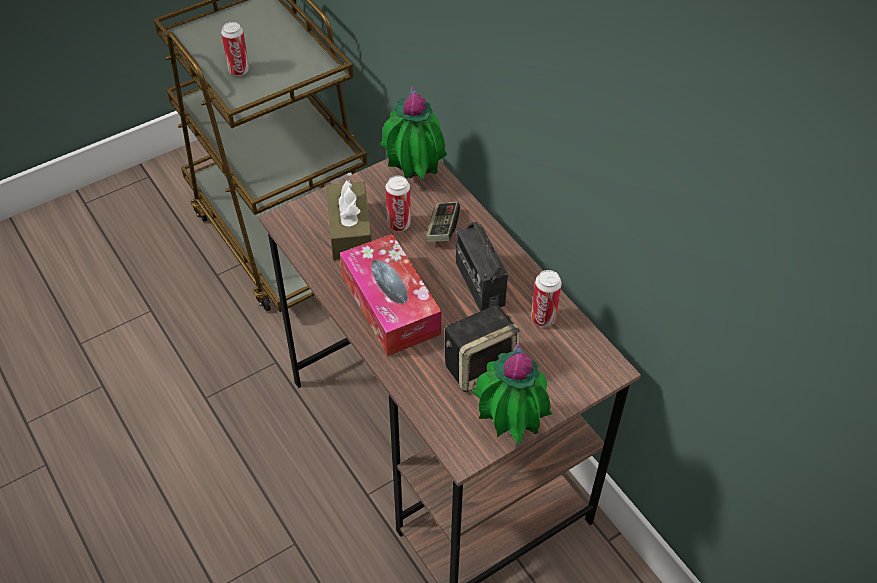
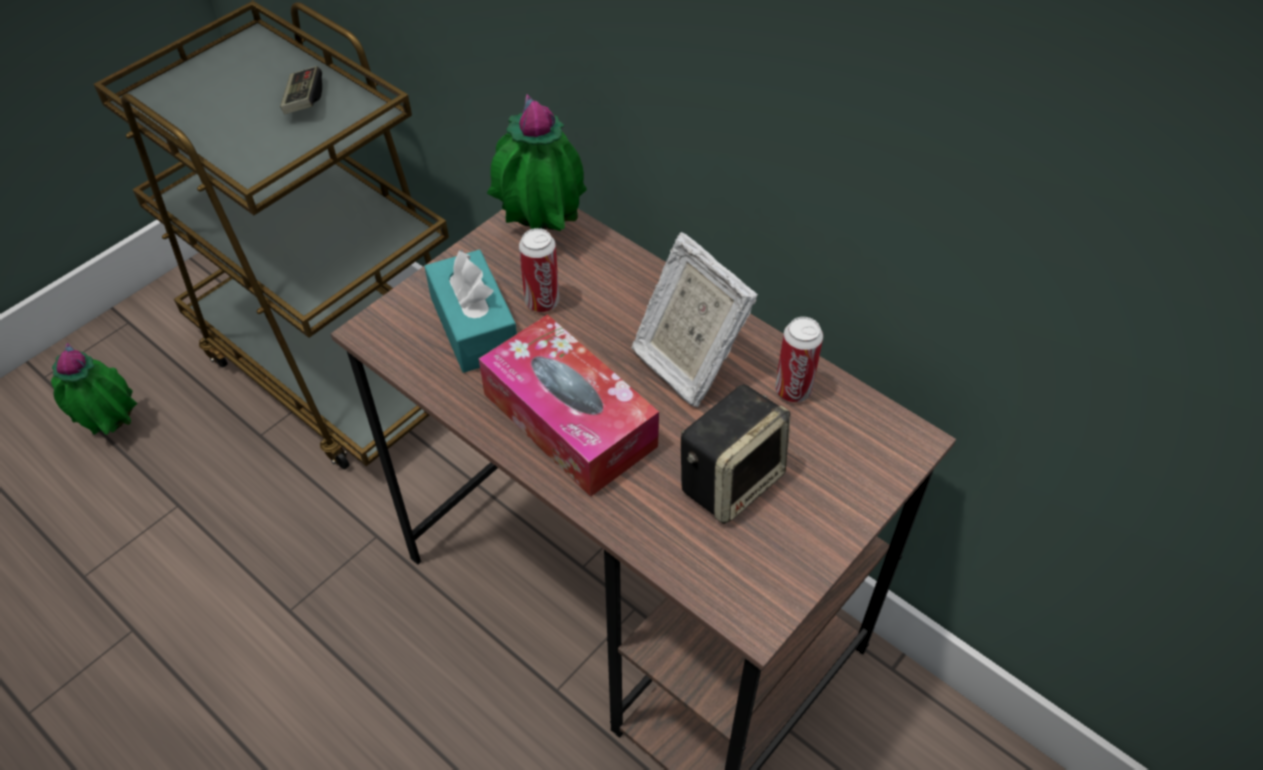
camera: 15 degrees left, 0 degrees up
(239, 70) = (242, 134): can -> none
(350, 231) = (474, 326): brown tissue box -> turquoise tissue box
(442, 228) = (606, 295): game controller -> game controller (304, 100)
(479, 284) = (686, 361): radio -> picture frame
(508, 429) = (805, 564): potted plant -> potted plant (113, 428)

